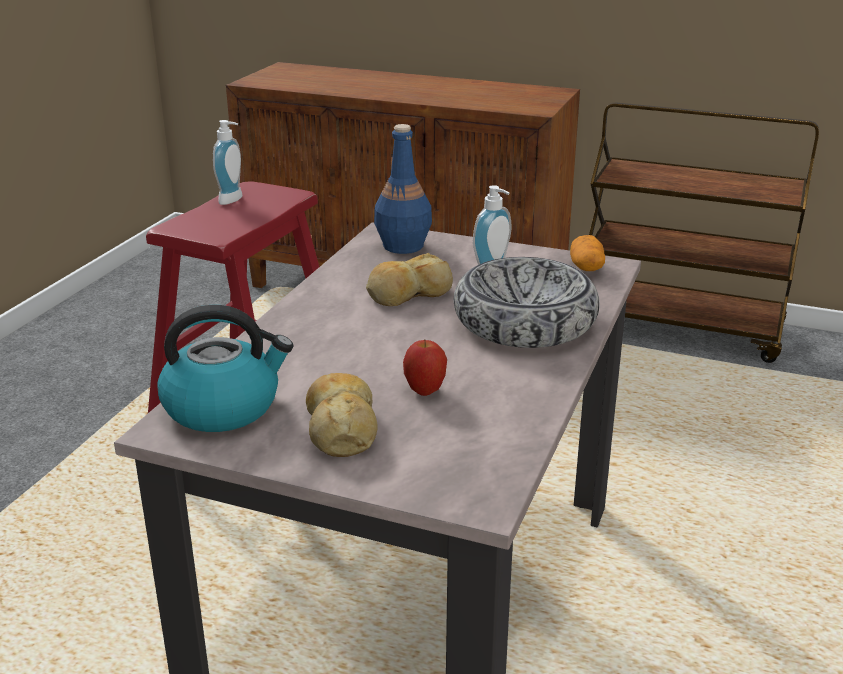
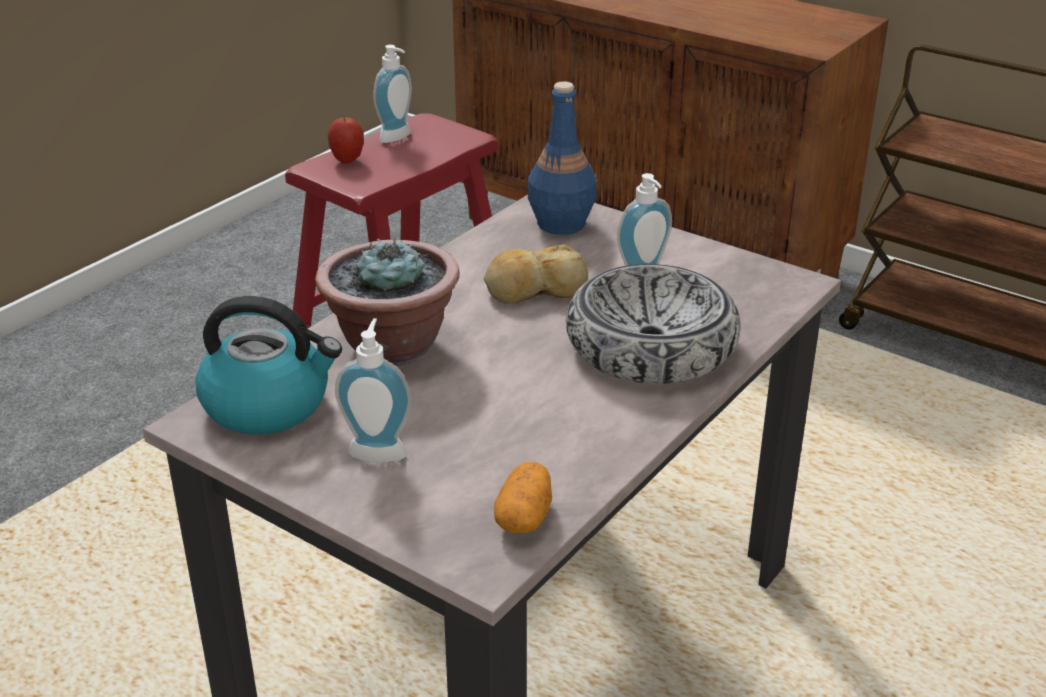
camera: 15 degrees right, 5 degrees up
(310, 349) = (391, 346): none -> potted plant
(341, 427) = (379, 449): bread -> soap dispenser
(425, 391) = (491, 419): apple -> apple (347, 160)
(586, 267) = (765, 281): potato -> potato (524, 517)

